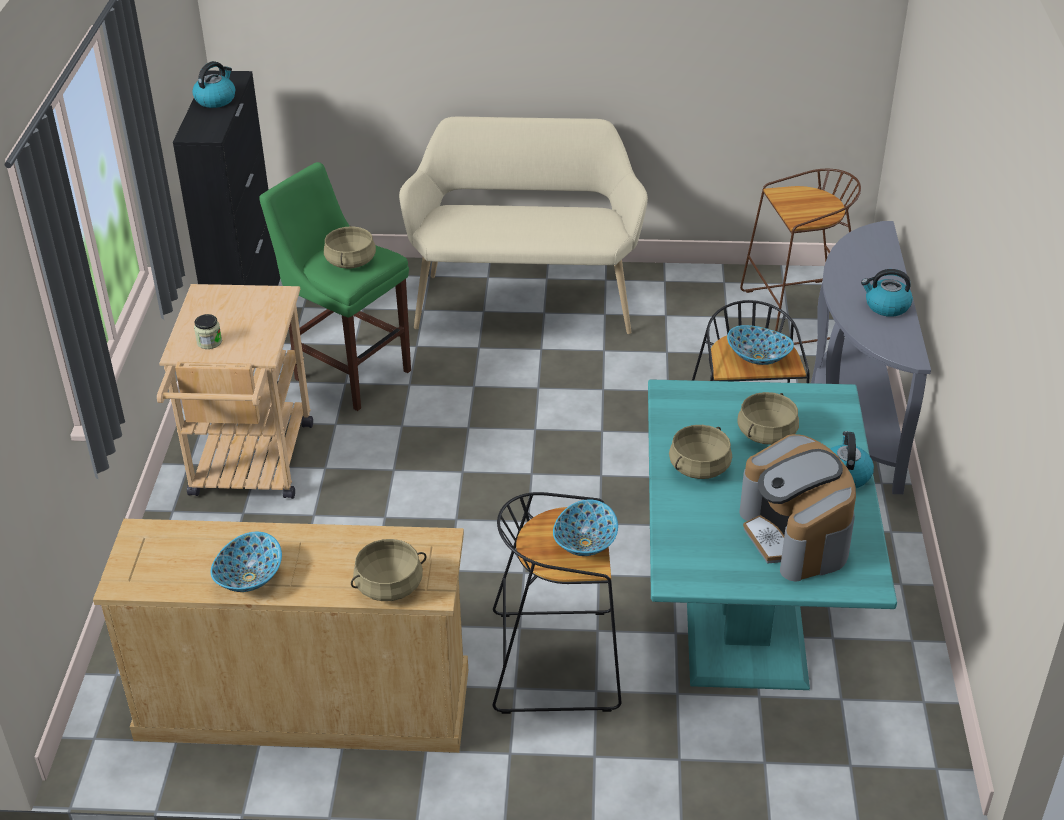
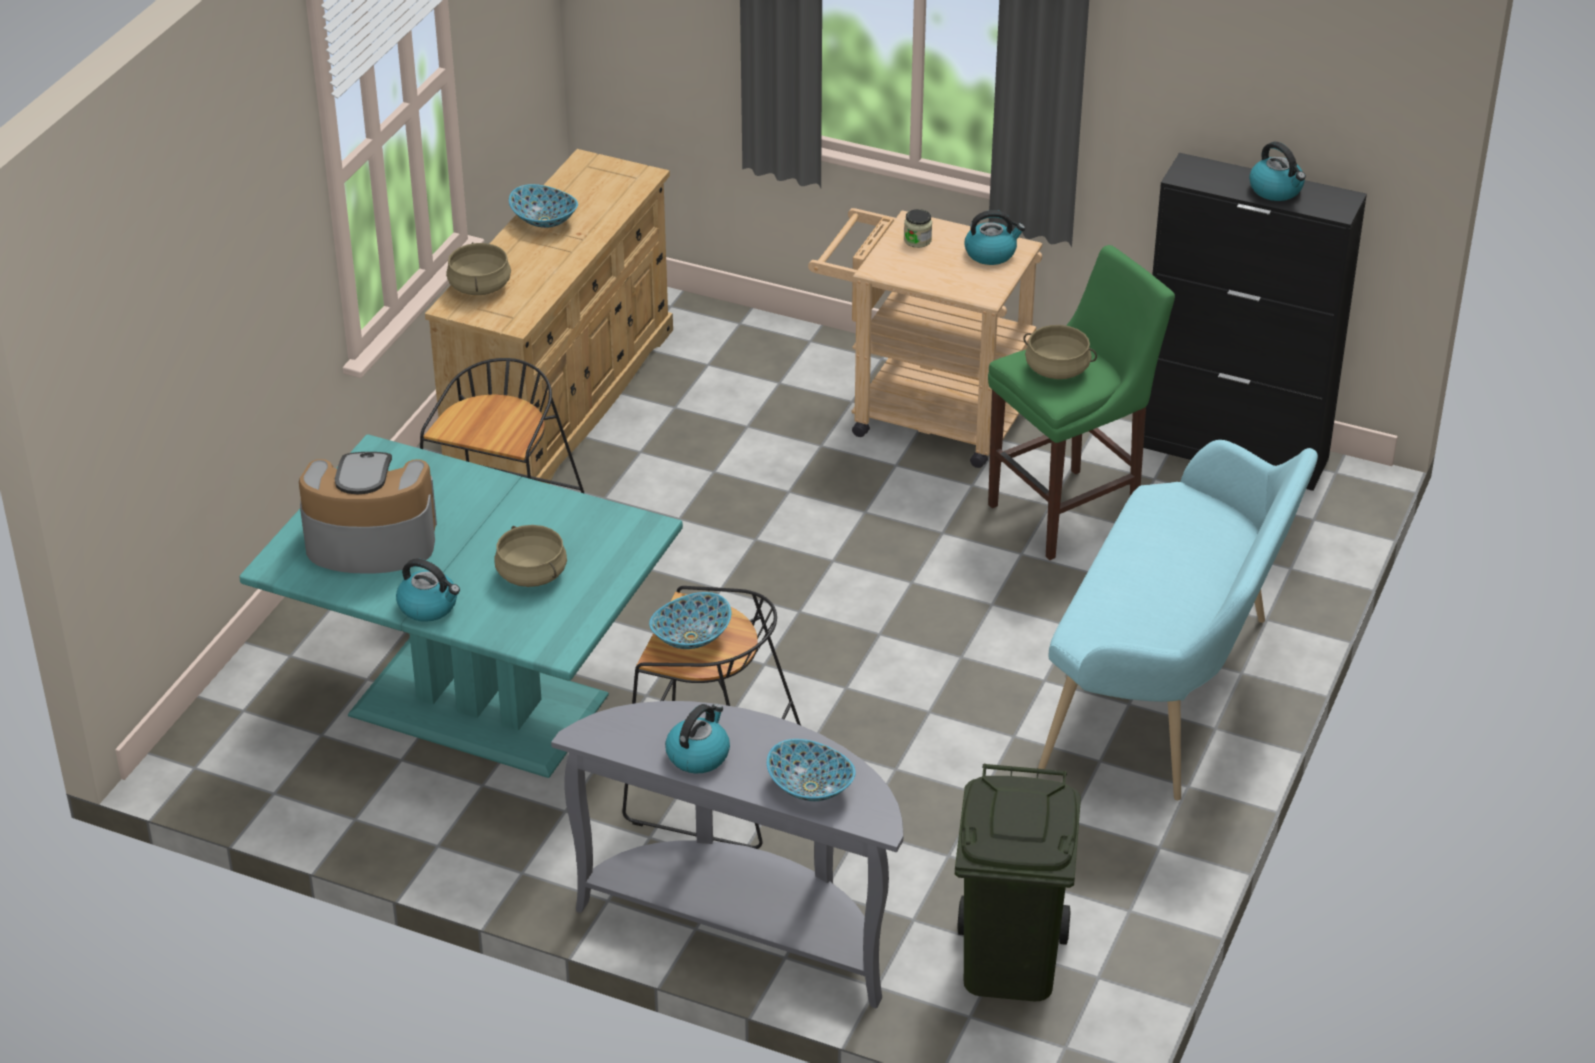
camera: 110 degrees right, 0 degrees up
(217, 302) = (991, 253): none -> kettle
(525, 299) = (1170, 694): beige bench -> turquoise bench
(584, 543) = (478, 431): bowl -> bowl (811, 787)
(699, 467) = (514, 511): beige cooking pot -> none
(798, 314) = (1008, 963): brown stool -> green trash can

